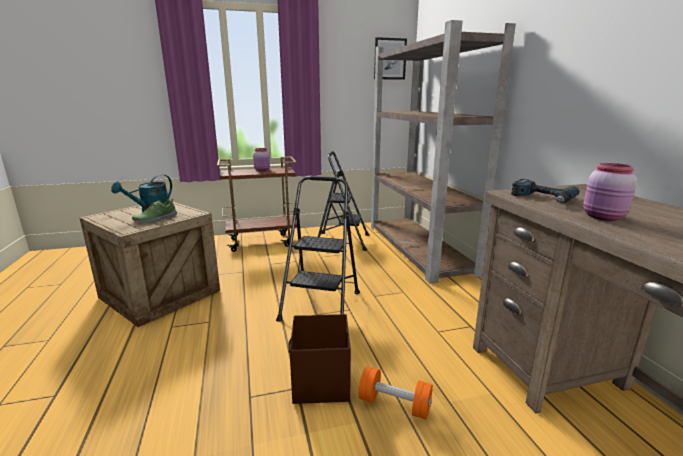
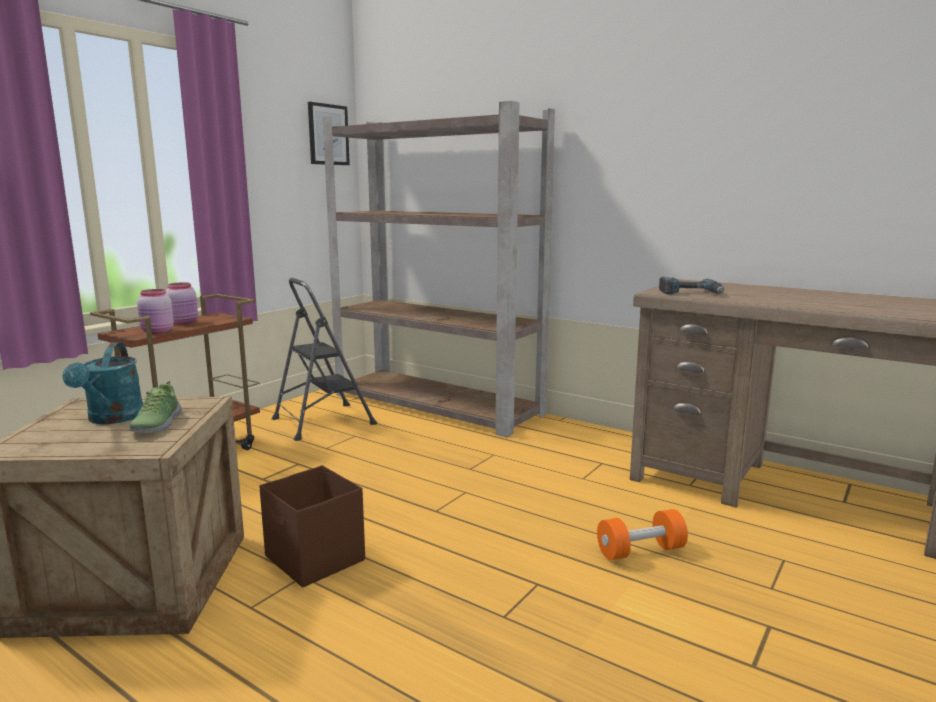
camera: 40 degrees left, 5 degrees down
(320, 383) = (552, 568): brown storage box -> brown storage box (315, 559)
(321, 304) = (423, 498): black step ladder -> none
(603, 217) = (764, 299): pink jar -> pink jar (157, 332)

